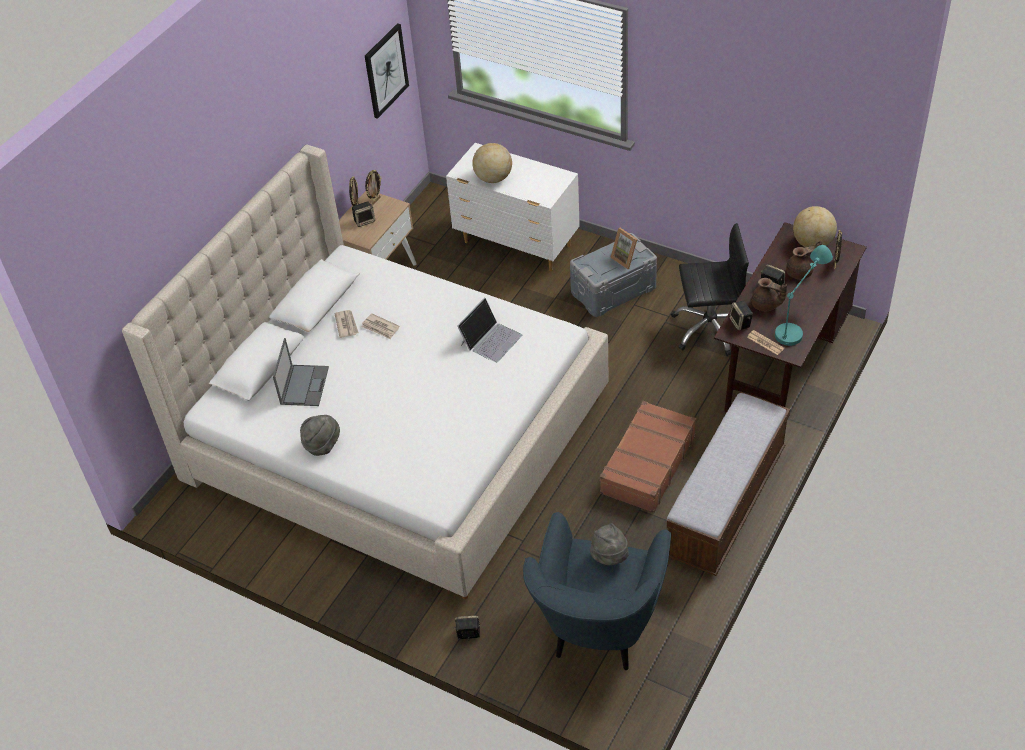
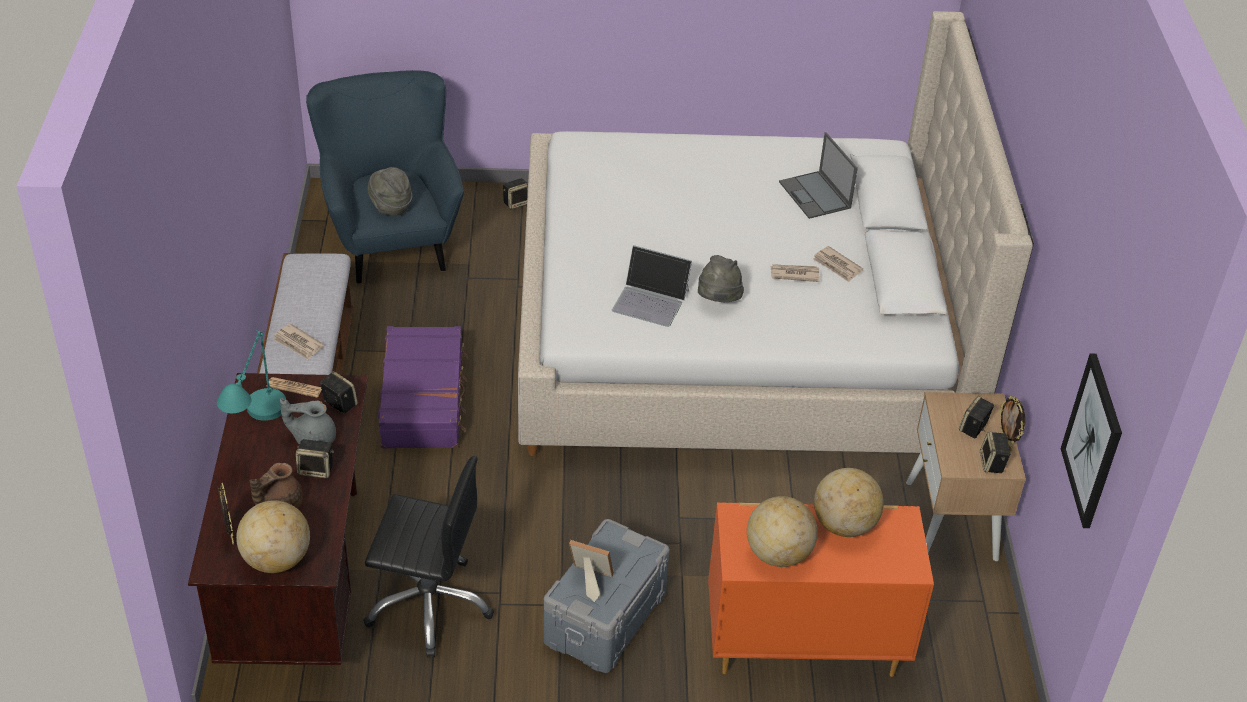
camera: 145 degrees right, 5 degrees down
(322, 445) = (738, 153): grey hat -> grey hat (718, 300)
(375, 201) = (992, 464): picture frame -> speaker
(491, 339) = (651, 300): laptop -> laptop turned 75 degrees counterclockwise
(517, 245) = (803, 644): white dresser -> orange dresser
(539, 176) = (778, 554): none -> globe
(647, 464) = (424, 399): brown suitcase -> purple suitcase
(709, 328) = (429, 604): black office chair -> black office chair turned 135 degrees counterclockwise
(739, 440) = (298, 344): none -> newspaper
(766, 305) = (313, 438): brown teapot -> grey teapot

